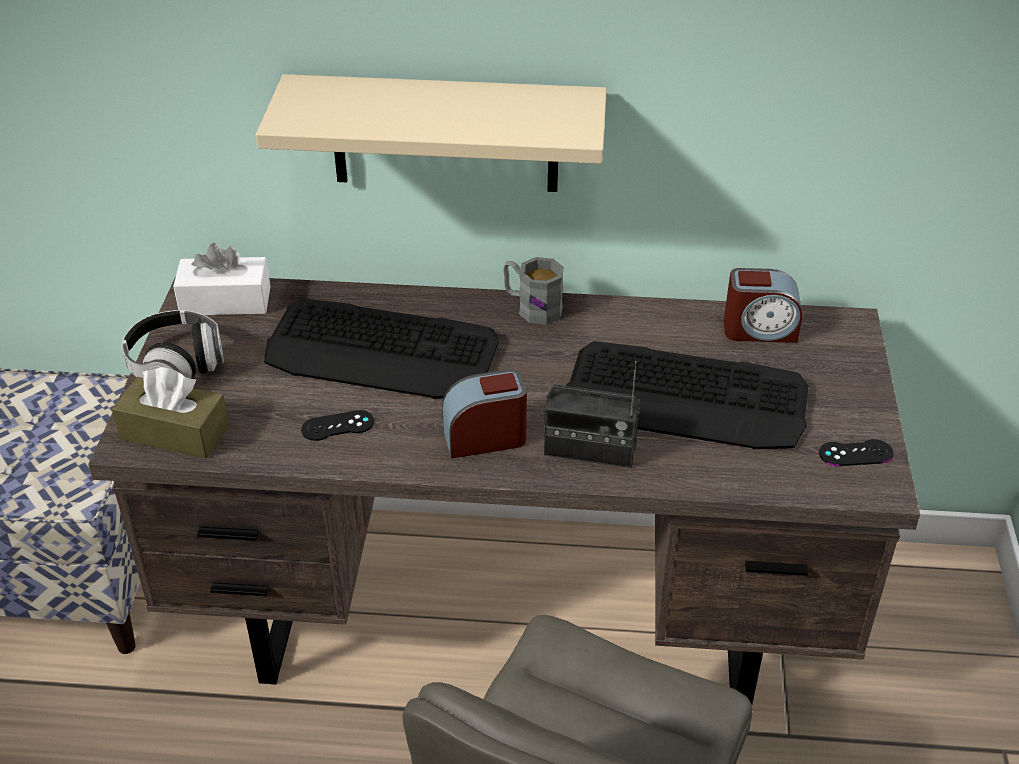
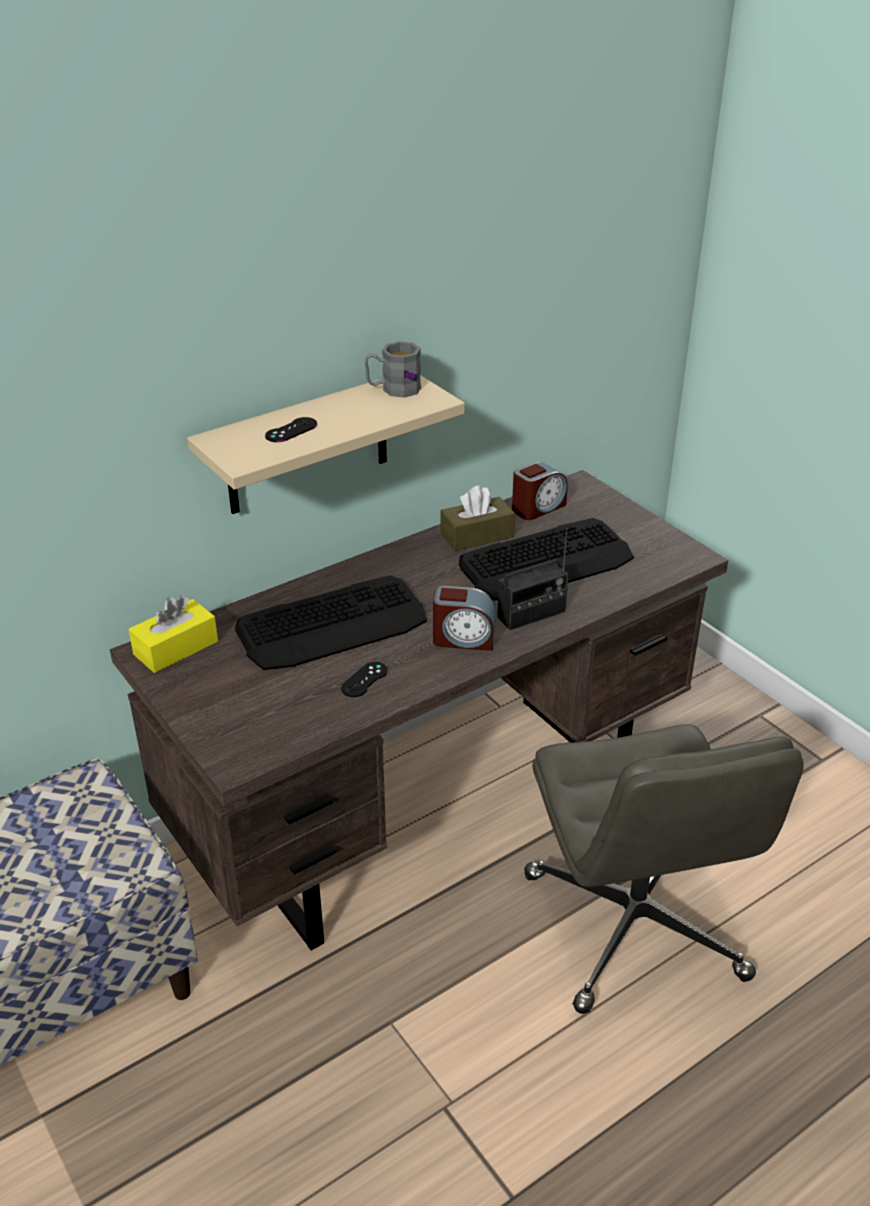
camera: 40 degrees left, 5 degrees down
(175, 432) = (258, 741): brown tissue box -> brown tissue box (477, 535)
(177, 365) = (199, 703): headphones -> none
(225, 301) = (176, 648): white tissue box -> yellow tissue box
(485, 437) = (463, 639): alarm clock -> alarm clock turned 120 degrees counterclockwise
(532, 307) = (392, 555): grey mug -> grey mug (393, 389)
(855, 453) = (664, 546): black game controller -> black game controller (291, 430)

